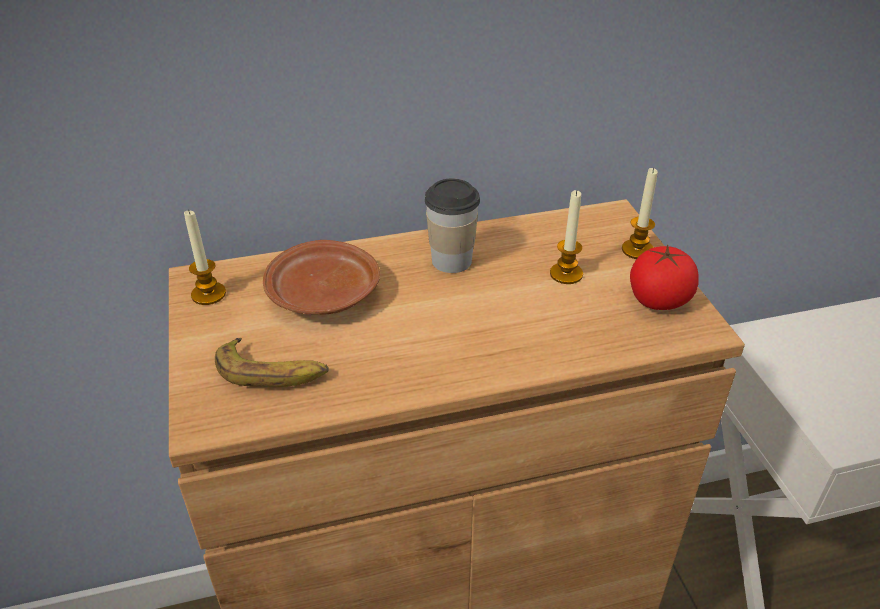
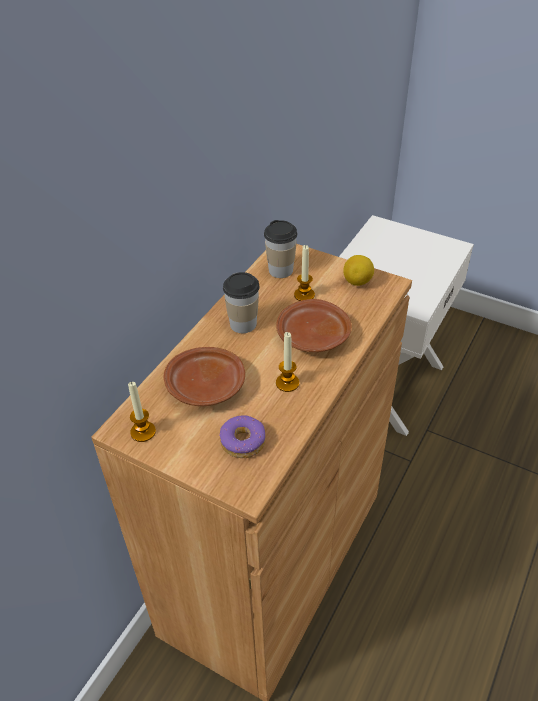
camera: 45 degrees left, 5 degrees up
(272, 372) = (243, 442): banana -> donut
(509, 323) = (313, 336): none -> brown plate
(577, 233) = (280, 270): none -> cup
(637, 250) = (318, 262): candle -> candle (287, 383)
(658, 300) = (357, 282): tomato -> lemon

